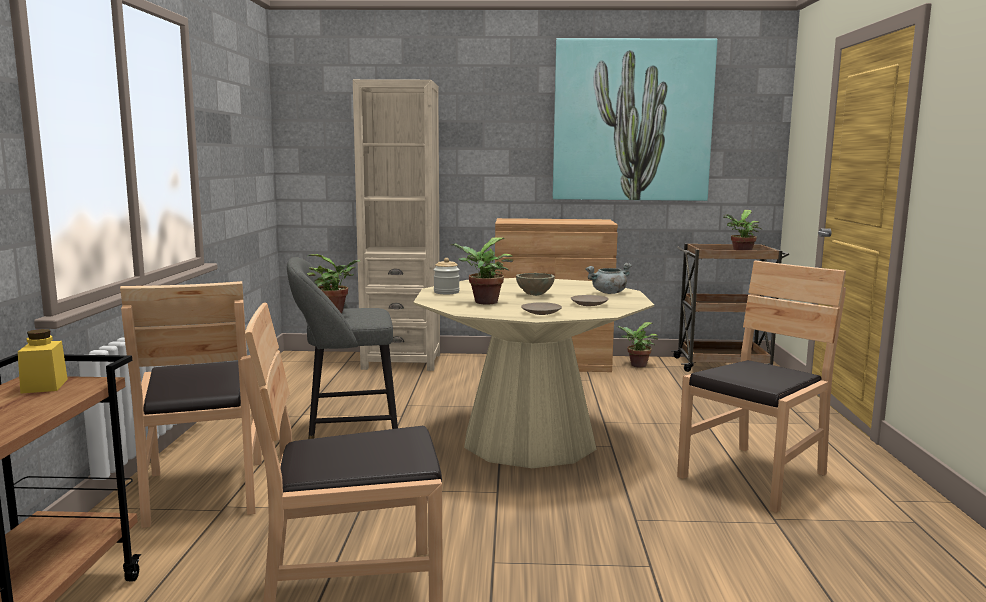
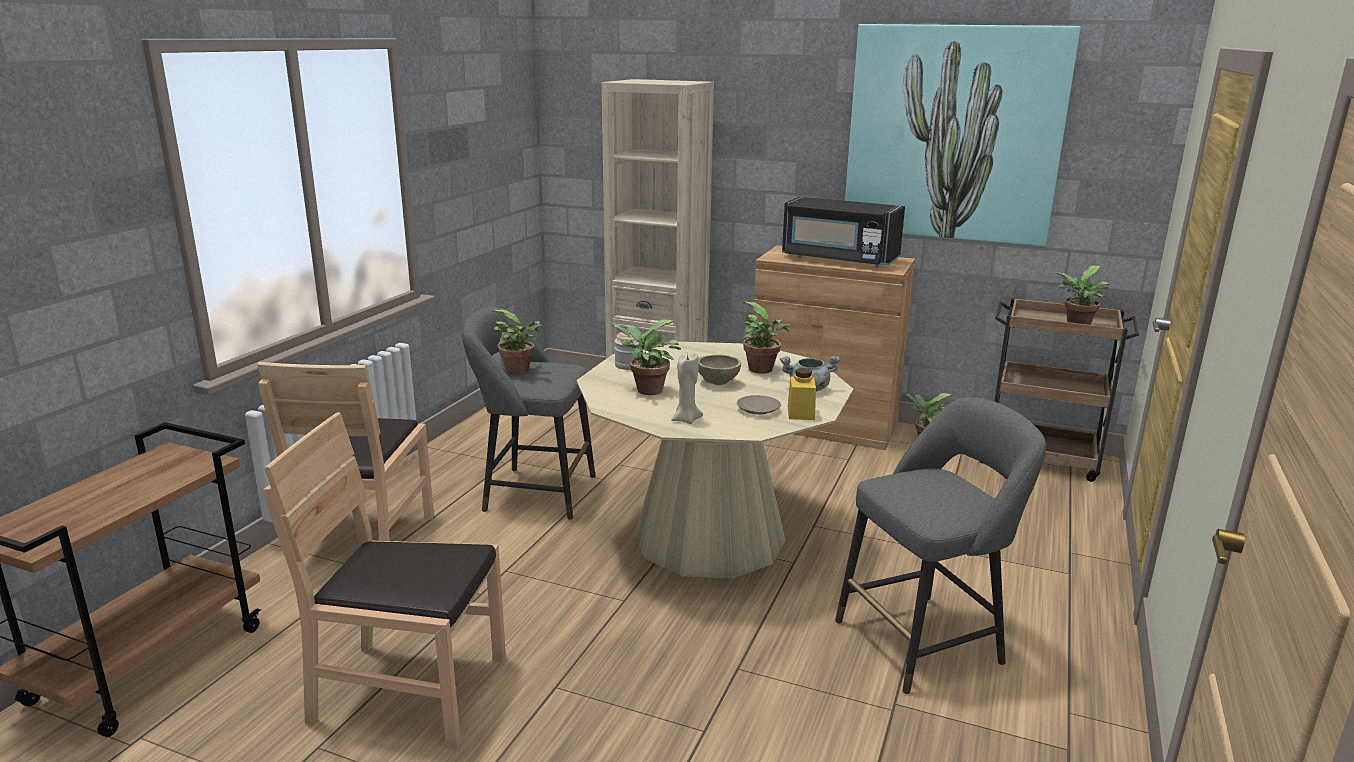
camera: 20 degrees right, 10 degrees up
(44, 386) = (171, 461): yellow jar -> yellow jar (801, 413)
(541, 313) = (686, 420): beige plate -> beige candle
(557, 221) = (839, 259): none -> black microwave
(559, 287) = (763, 370): none -> potted plant
(754, 476) = (925, 640): brown chair -> grey stool

